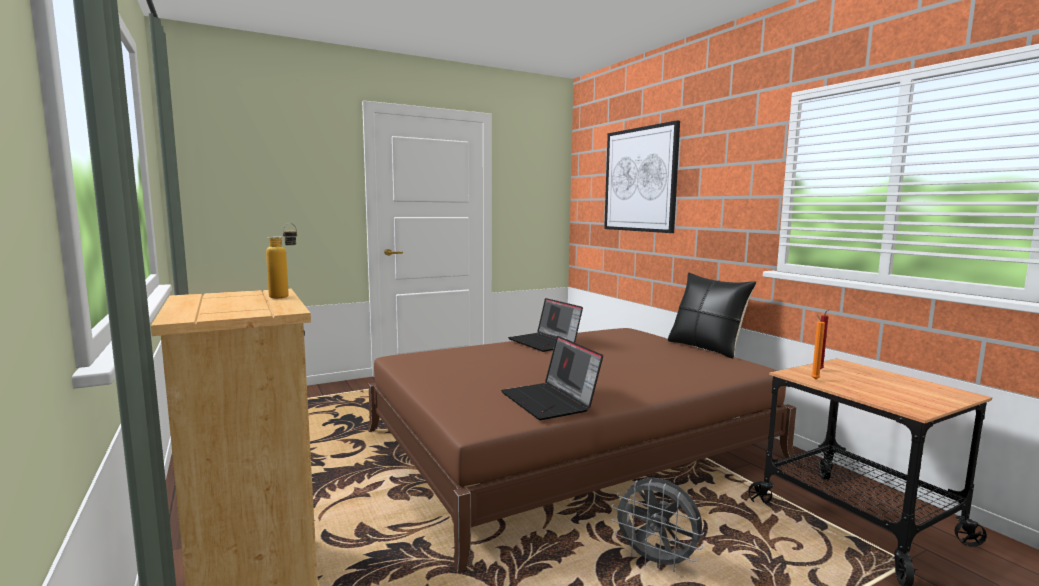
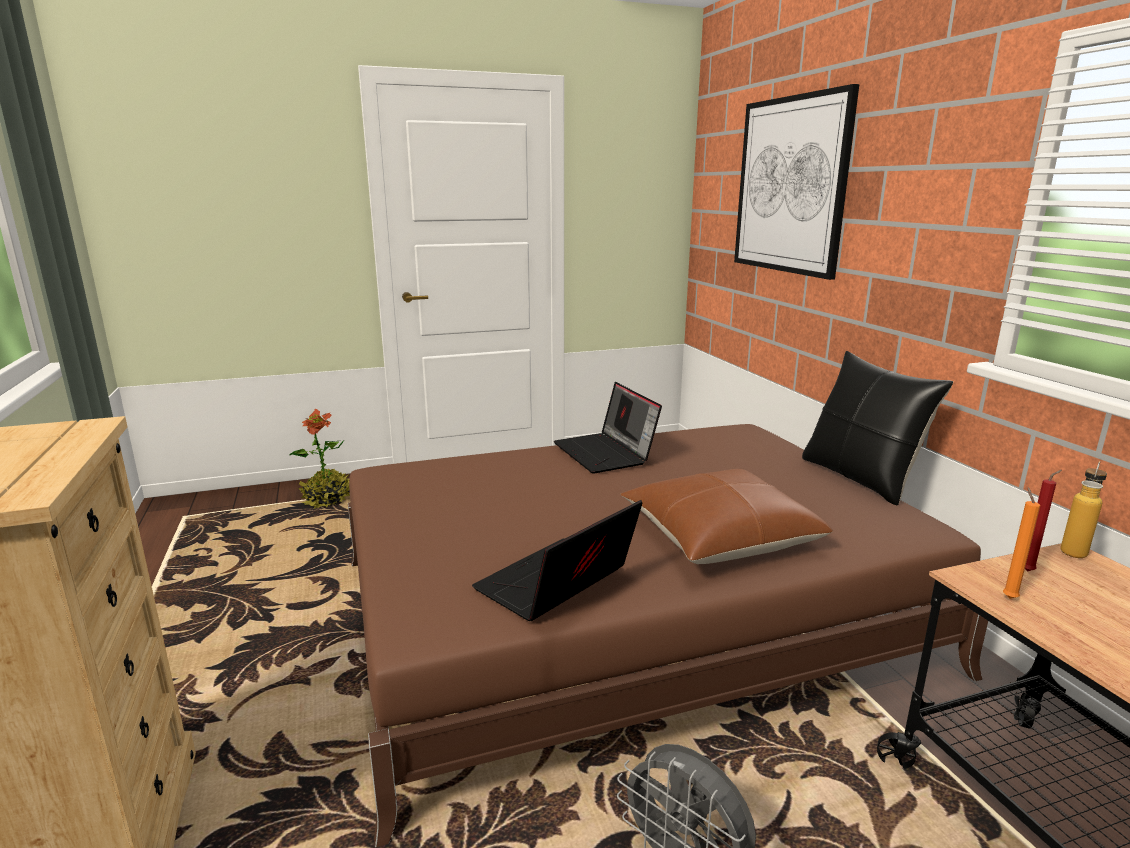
camera: 10 degrees right, 10 degrees up
(285, 296) = (83, 443): bottle -> bottle (1074, 549)
(330, 396) = (327, 499): none -> potted plant
(550, 401) = (556, 585): laptop -> laptop turned 60 degrees clockwise
(636, 376) = (719, 536): none -> brown pillow

